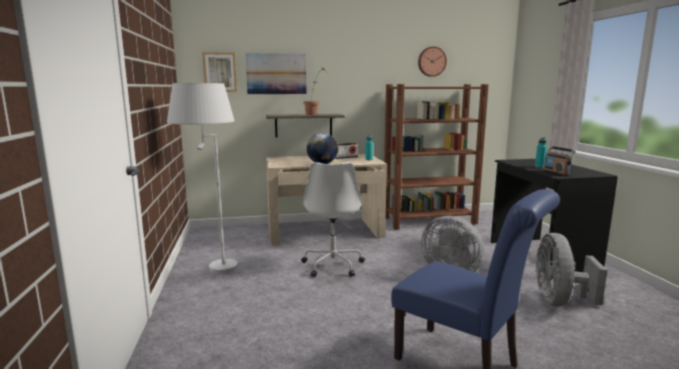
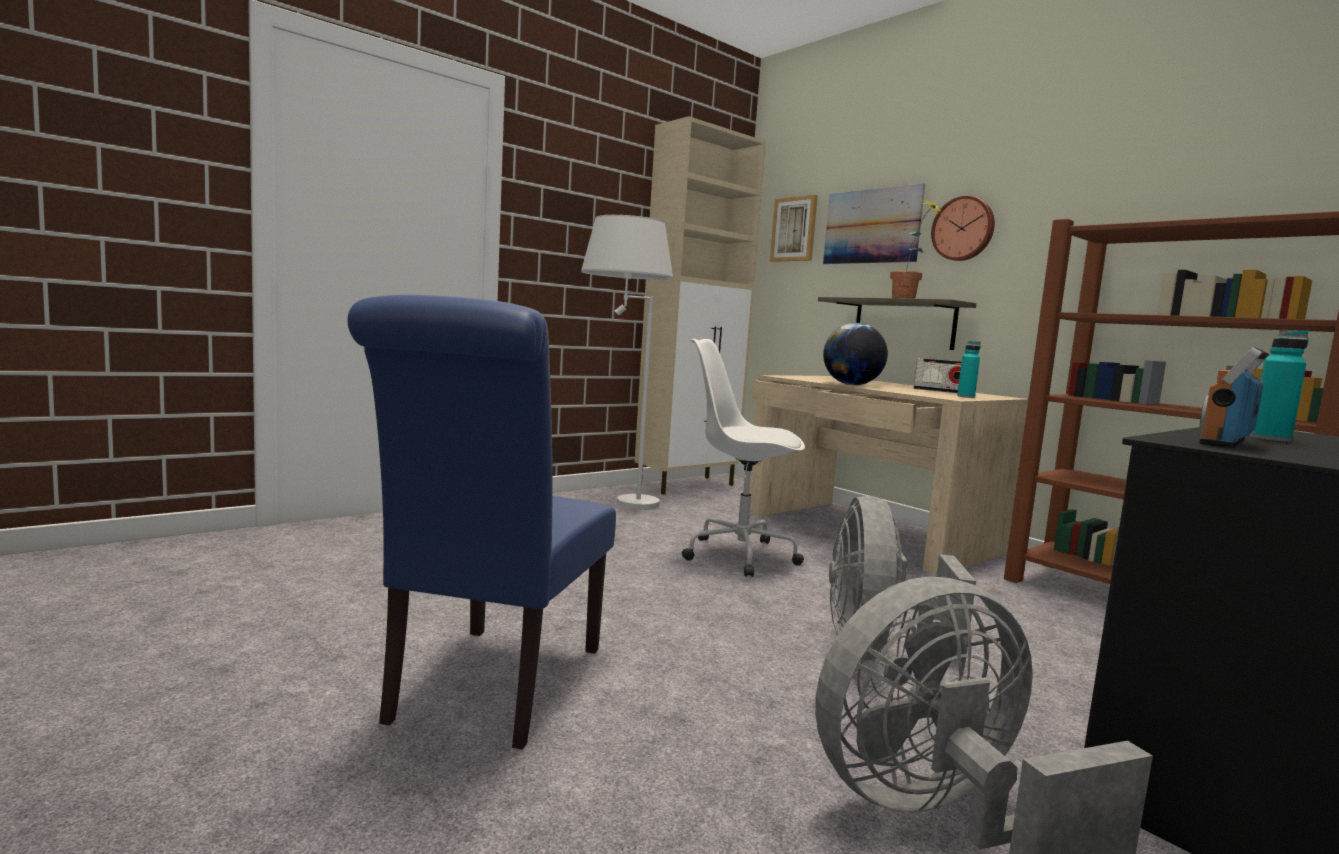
camera: 60 degrees right, 5 degrees down
(202, 244) = (687, 485): none -> beige cabinet
(333, 266) = (736, 555): white office chair -> white office chair turned 45 degrees clockwise
(431, 61) = (1252, 163): wall clock -> wall clock (963, 229)

